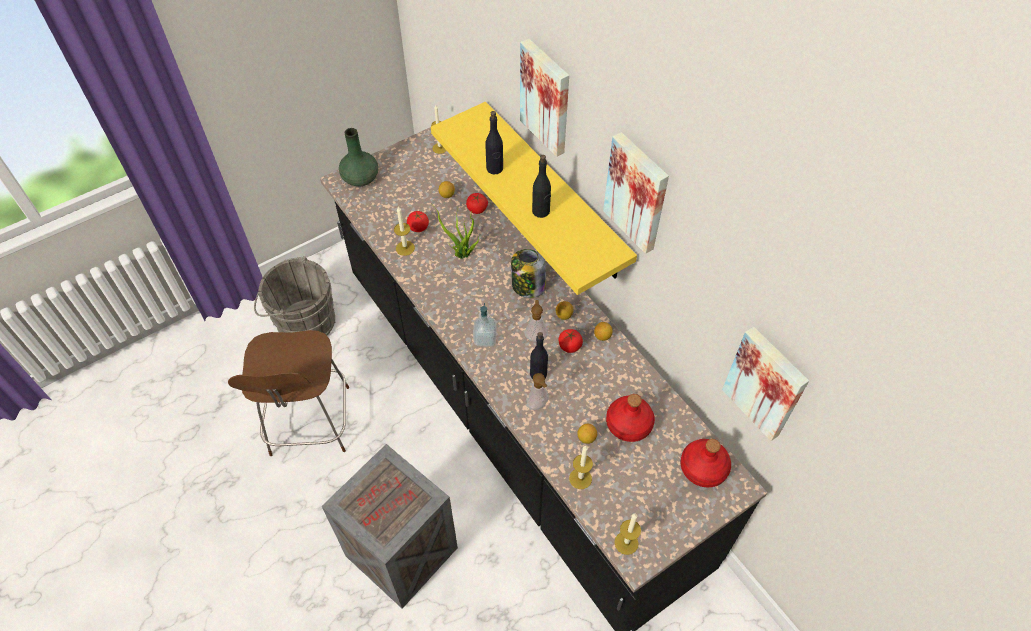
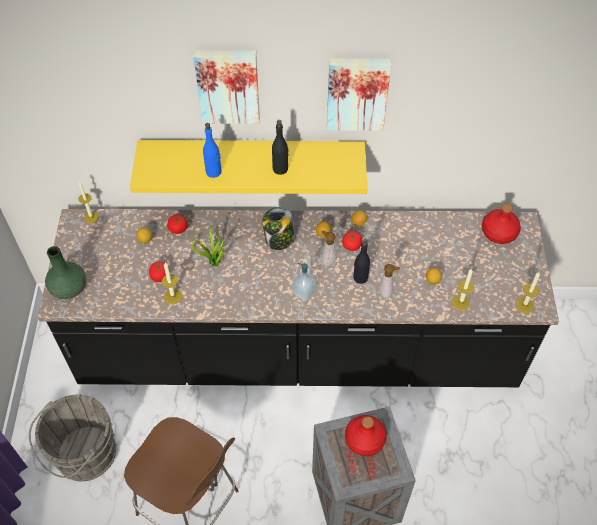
camera: 55 degrees left, 0 degrees up
(494, 168) = (213, 172): black bottle -> blue bottle
(628, 424) = (439, 251): red bottle -> red bottle (364, 440)
(766, 382) = (515, 139): picture -> none

